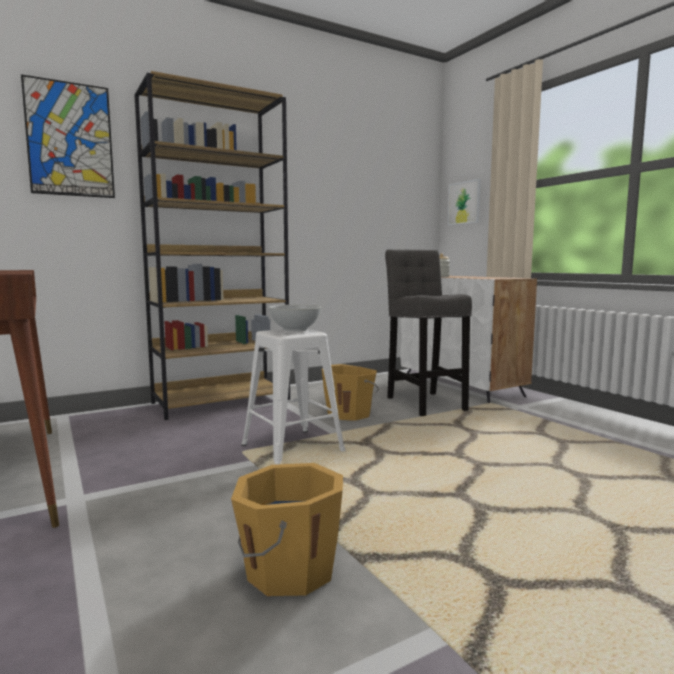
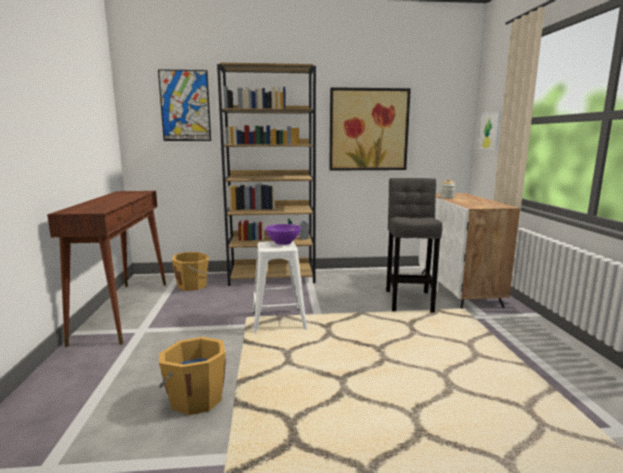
camera: 25 degrees right, 5 degrees up
(295, 330) = (283, 243): white bowl -> purple bowl
(331, 197) = (368, 130): none -> picture
(350, 413) = (343, 300): orange bucket -> orange bucket (193, 285)

